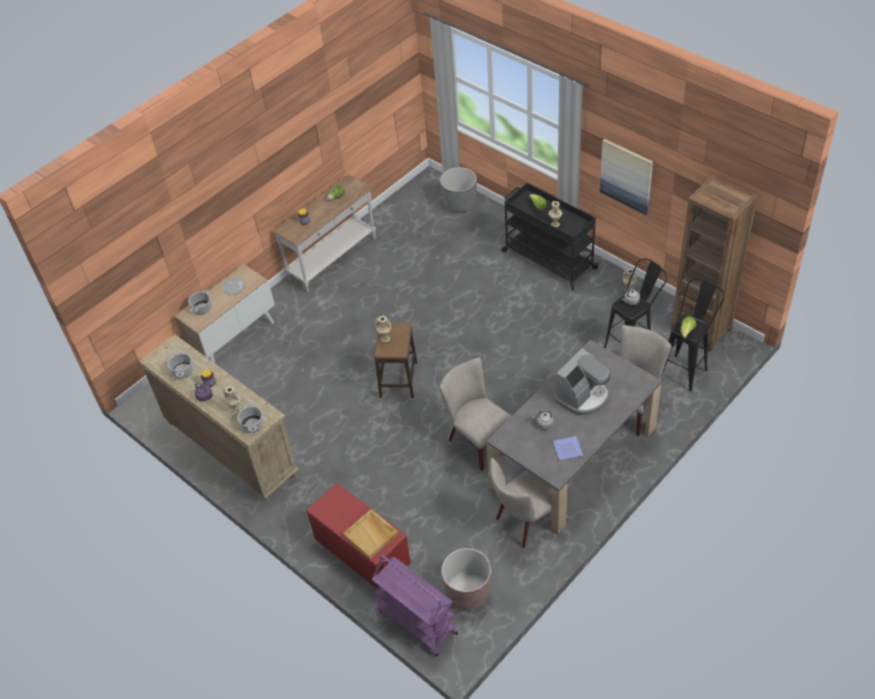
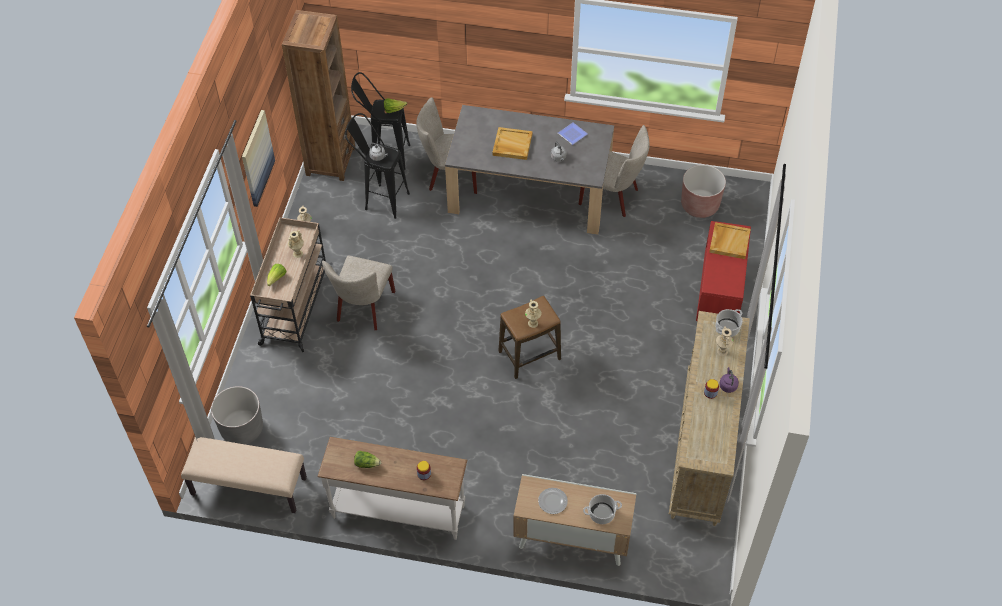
camera: 125 degrees left, 5 degrees up
(182, 371) = (715, 426): cooking pot -> none
(412, 195) = (248, 487): none -> beige bench
(416, 621) = (748, 224): purple cart -> none
(477, 440) = (557, 263): beige chair -> beige chair (363, 309)
(548, 259) = (295, 308): black cart -> beige cart
(583, 396) = (512, 145): coffee machine -> beige tray

